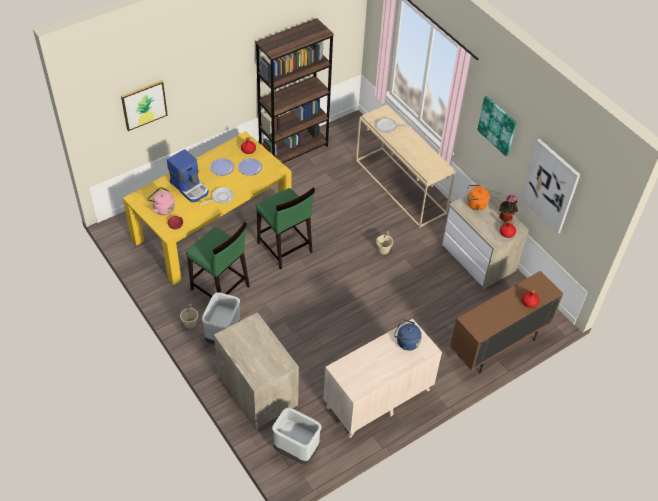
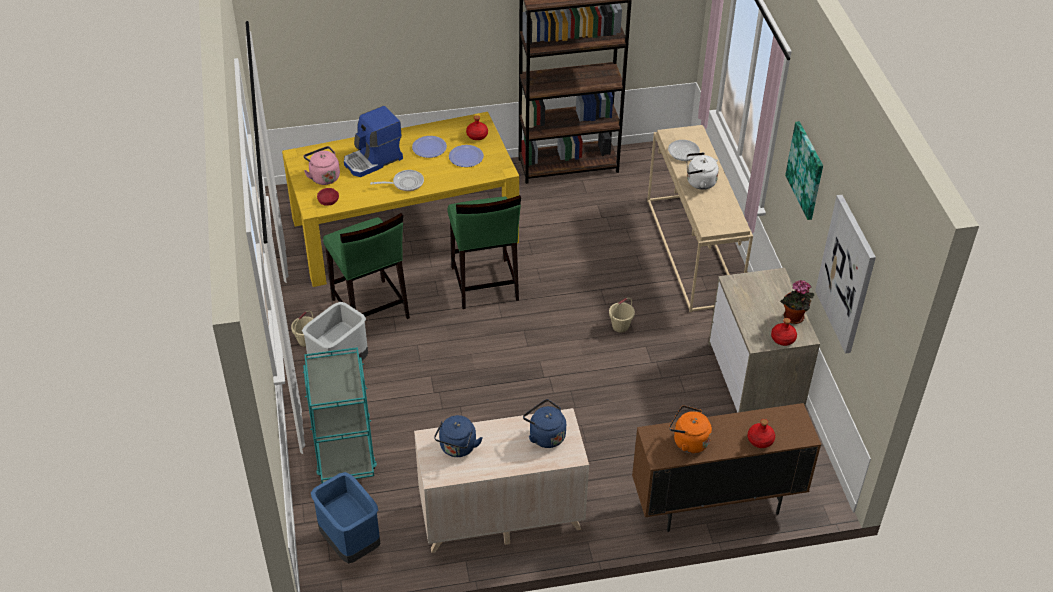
camera: 25 degrees right, 5 degrees down
(144, 105) = (342, 33): picture -> none
(190, 187) = (373, 161): coffee machine -> coffee machine turned 75 degrees clockwise
(257, 389) = (344, 448): dresser -> turquoise cart
(297, 450) = (351, 543): grey trash can -> blue trash can
(358, 369) = (457, 448): none -> blue kettle
(406, 144) = (699, 182): none -> white kettle
(475, 204) = (757, 287): orange kettle -> orange kettle (688, 441)

